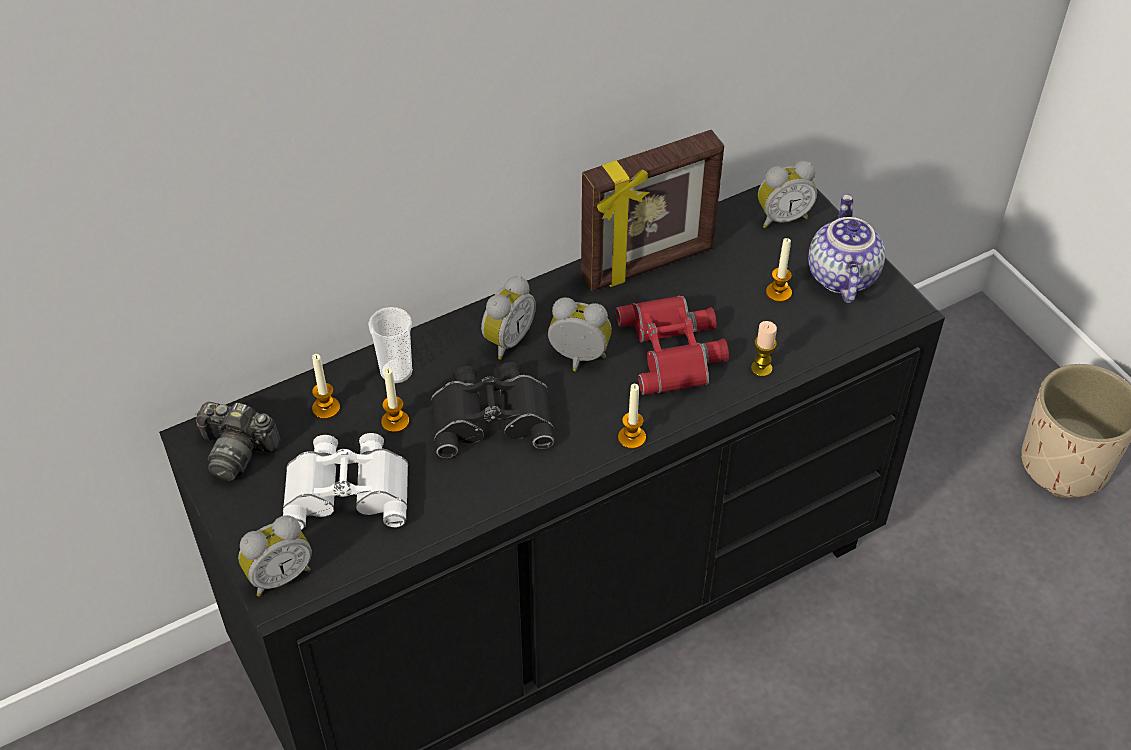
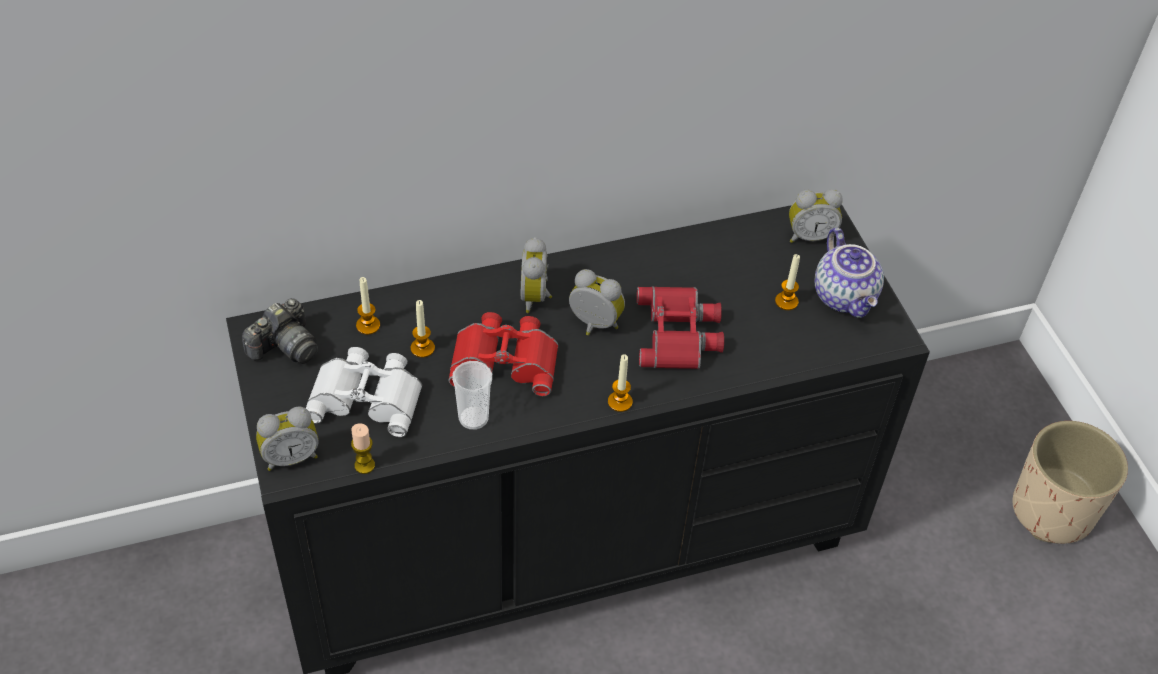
camera: 10 degrees right, 0 degrees up
(237, 451) = (285, 347): camera -> camera turned 75 degrees counterclockwise
(396, 371) = (435, 306): cup -> cup (473, 418)
(492, 415) = (506, 359): black binoculars -> red binoculars
(506, 340) = (536, 297): alarm clock -> alarm clock turned 135 degrees clockwise
(648, 265) = (679, 256): picture frame -> none
(761, 369) = (751, 365): candle -> candle (364, 465)
(840, 275) = (846, 297): teapot -> teapot turned 150 degrees clockwise

